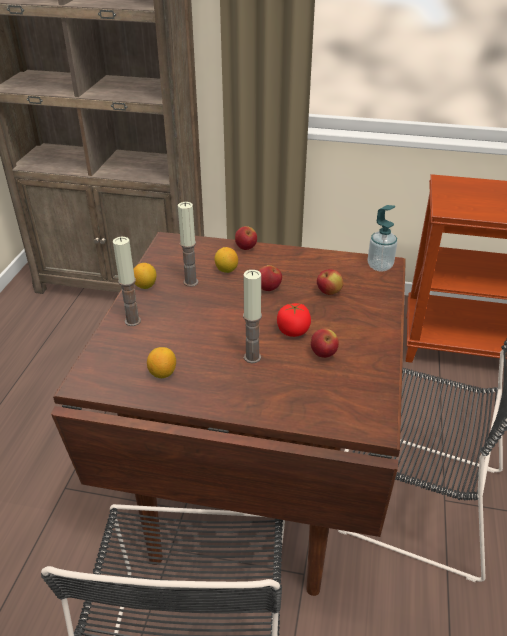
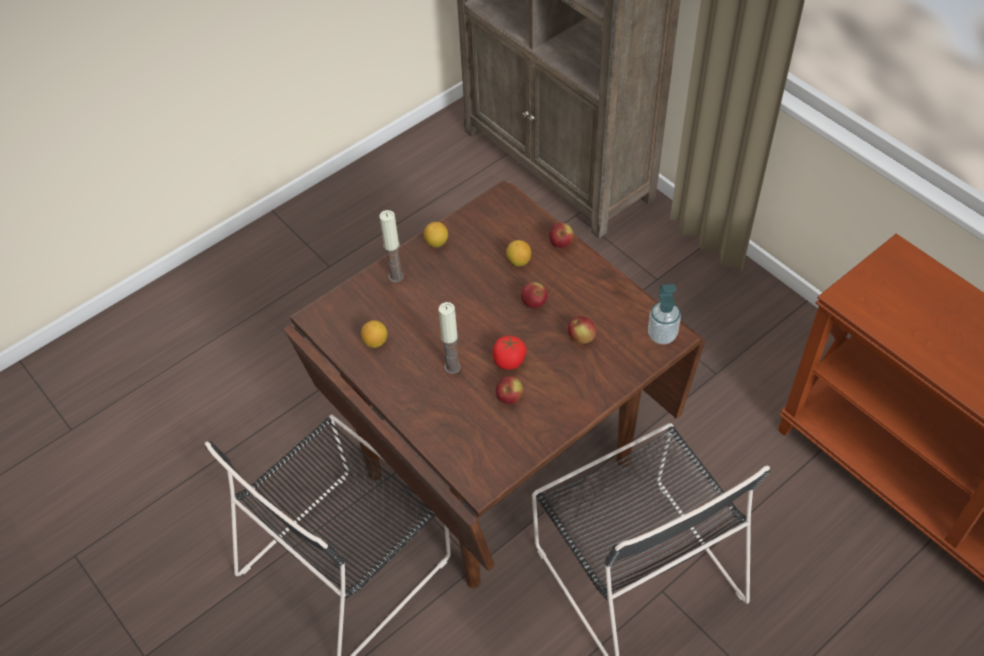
camera: 40 degrees right, 15 degrees up
(191, 282) = (476, 259): candle -> none

